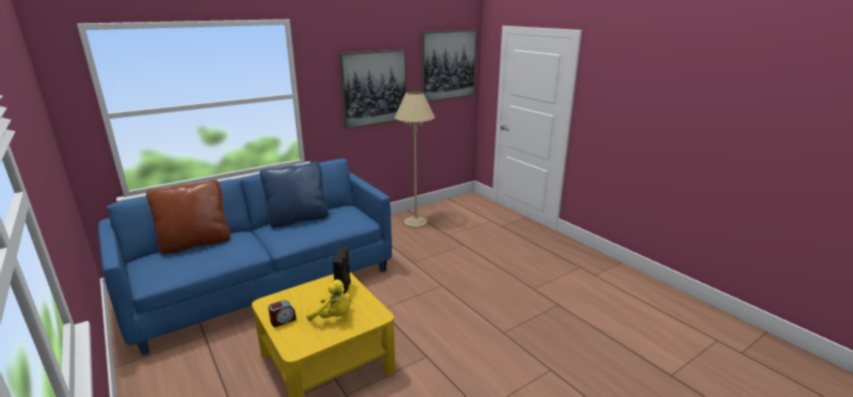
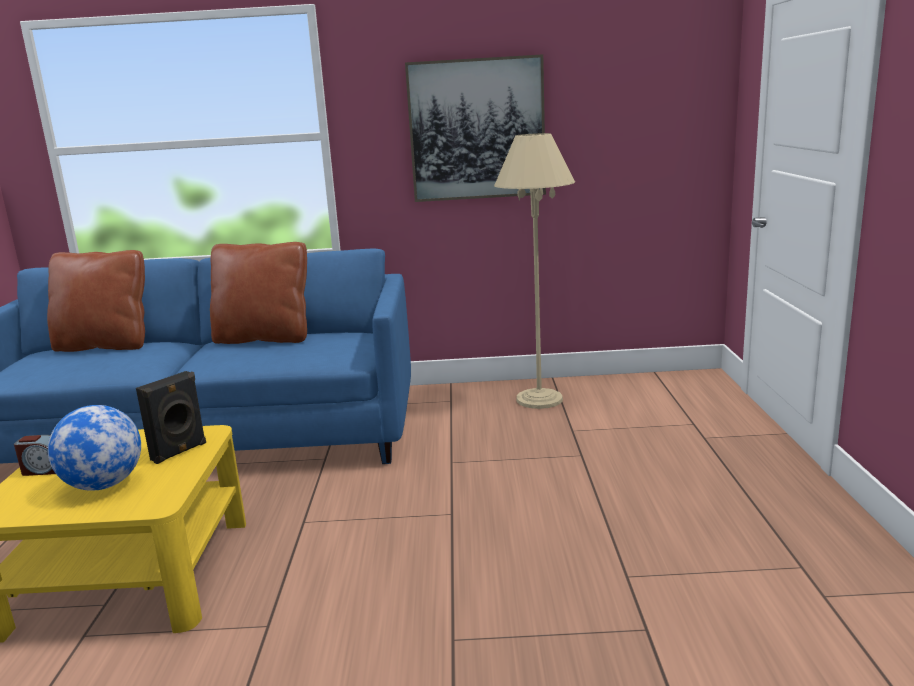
camera: 35 degrees right, 5 degrees down
(298, 219) = (264, 338): blue pillow -> brown pillow
(333, 316) = (104, 485): yellow plush toy -> globe
(448, 65) = (651, 88): picture -> none

